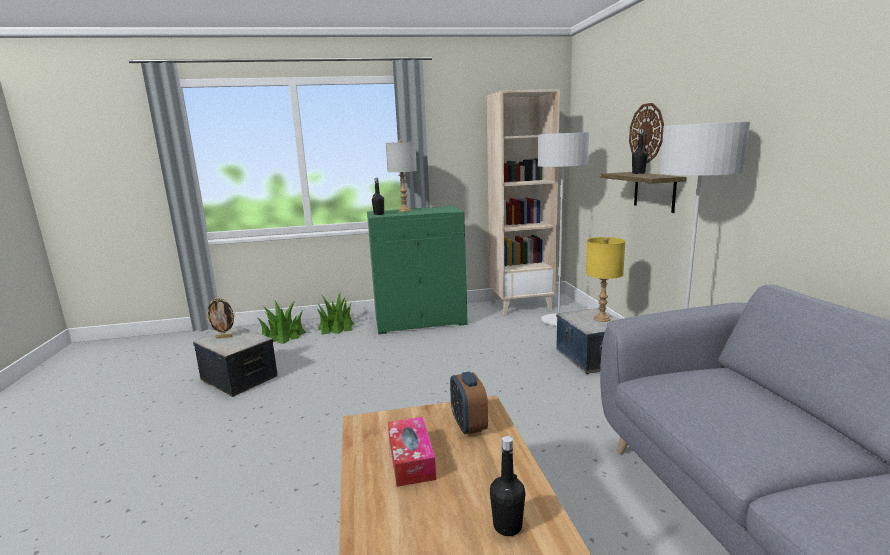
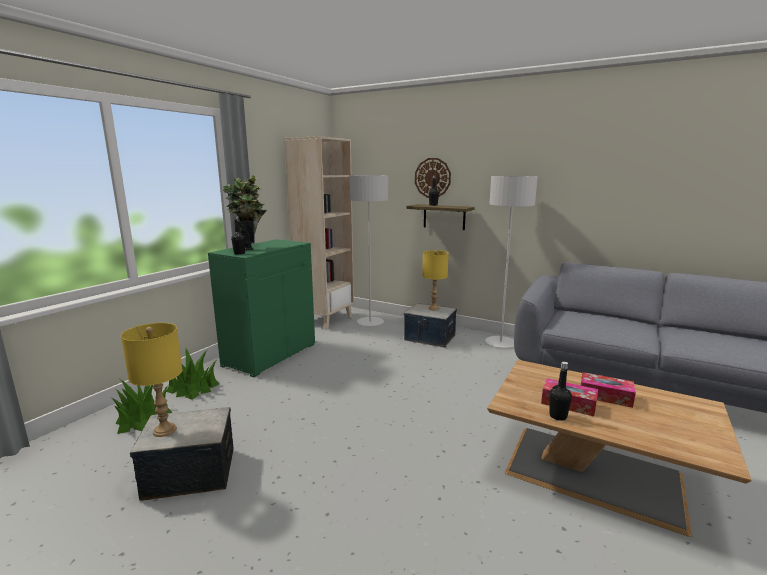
camera: 50 degrees left, 0 degrees up
(224, 337) = (165, 430): picture frame -> yellow table lamp
(405, 210) = (249, 247): grey table lamp -> potted plant
(468, 425) = (545, 377): alarm clock -> none
(471, 481) = (605, 396): none -> tissue box
(507, 526) = (650, 401): black bottle -> black bottle (558, 416)

